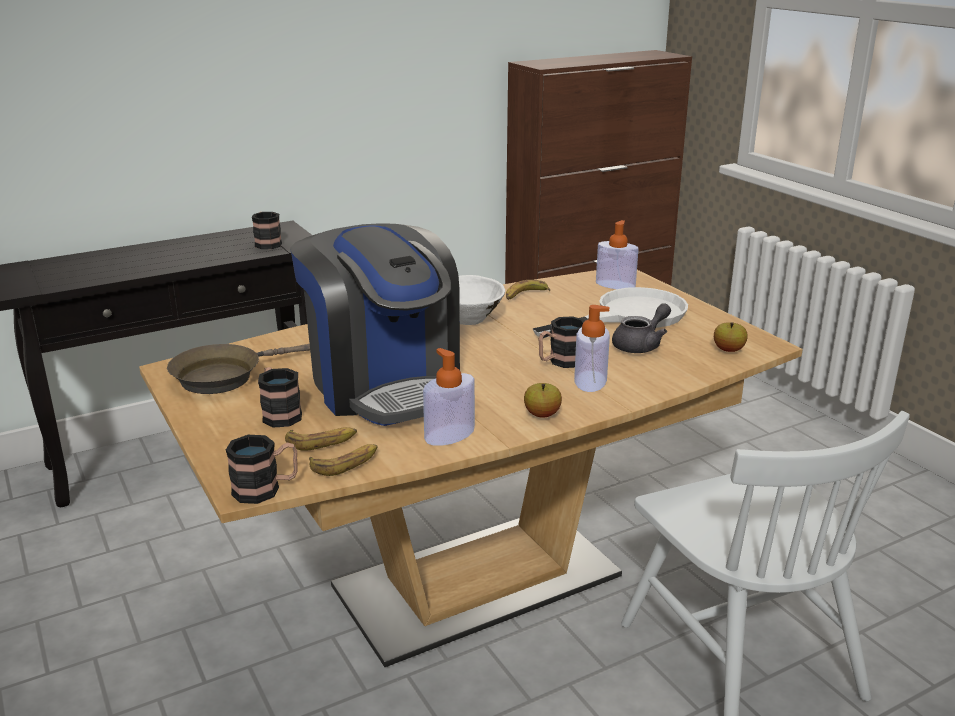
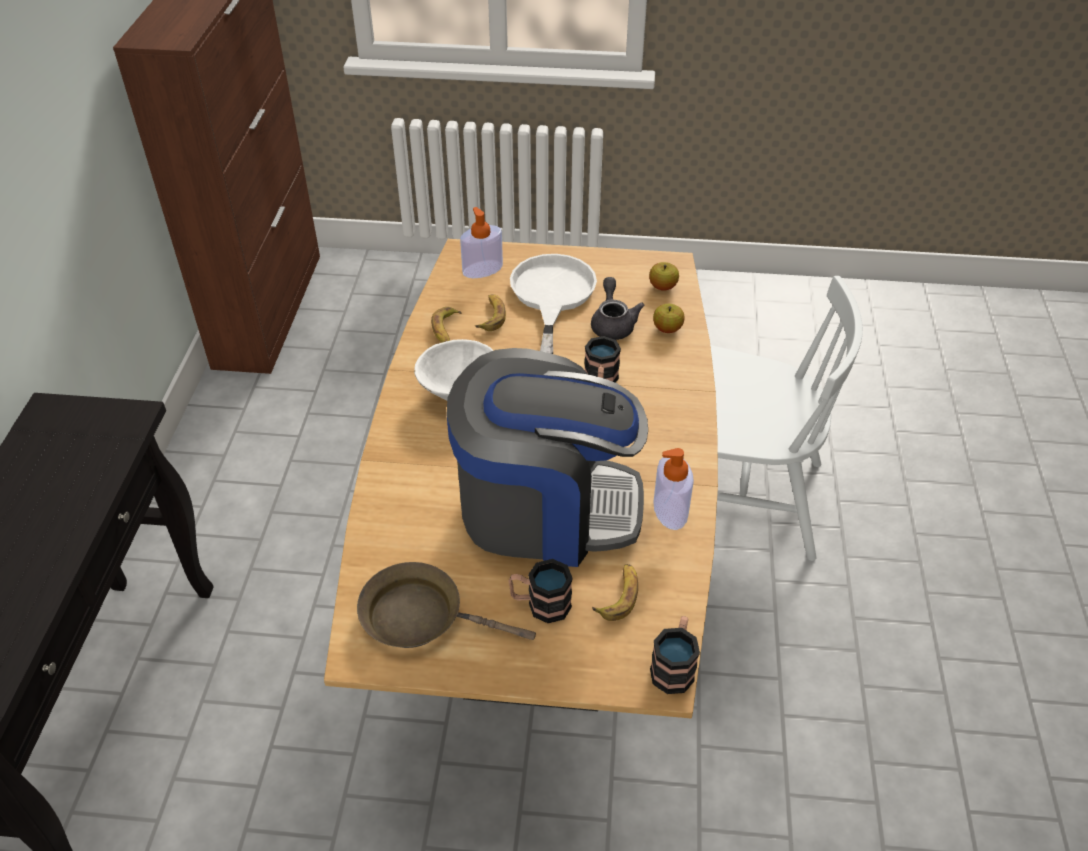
camera: 55 degrees left, 20 degrees up
(224, 376) = (420, 617): brown frying pan -> brown frying pan turned 105 degrees clockwise
(267, 243) = (88, 444): mug -> none
(345, 463) = (669, 595): banana -> banana (491, 316)
(542, 414) = (681, 441): apple -> apple (667, 329)
(590, 381) = (648, 385): soap dispenser -> none

